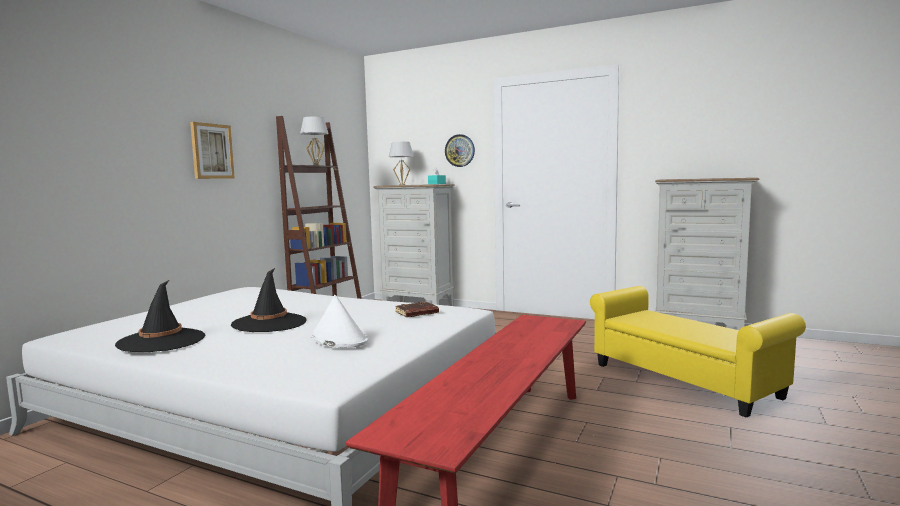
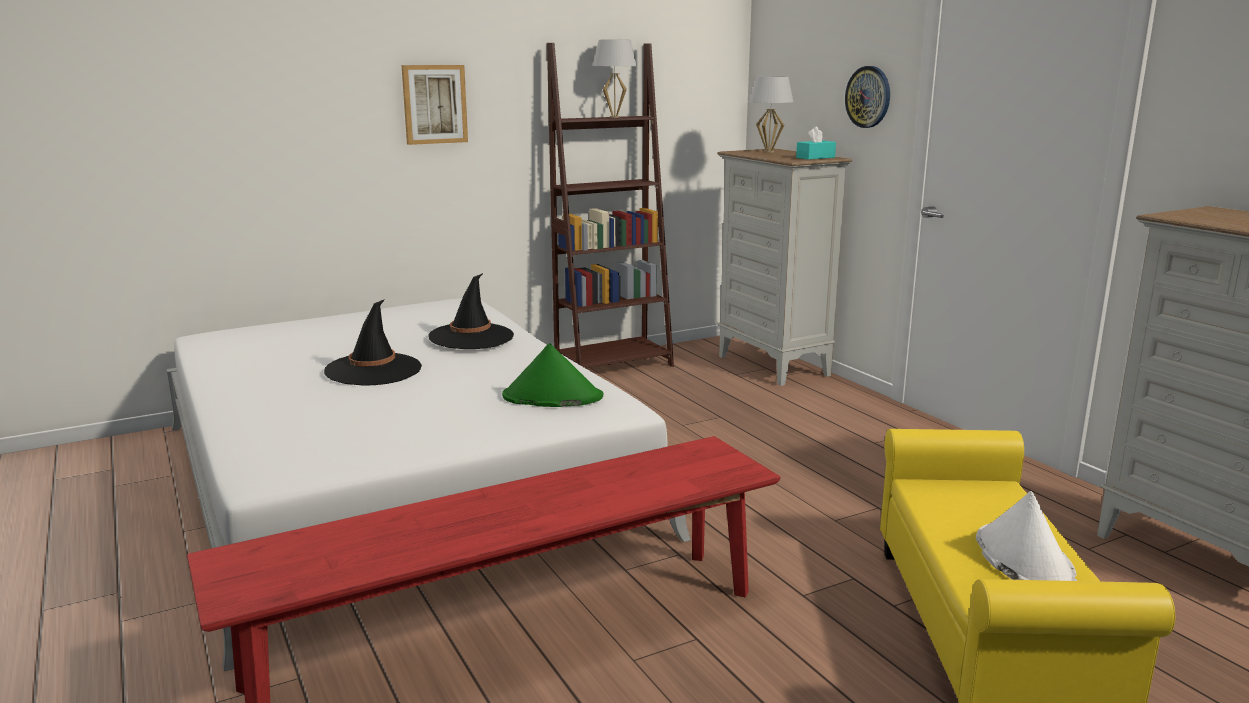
camera: 35 degrees right, 10 degrees up
(162, 341) = (251, 369): black hat -> black hat (471, 337)
(338, 339) = (388, 415): white hat -> white hat (1023, 559)
(416, 313) = (552, 397): brown book -> green hat

